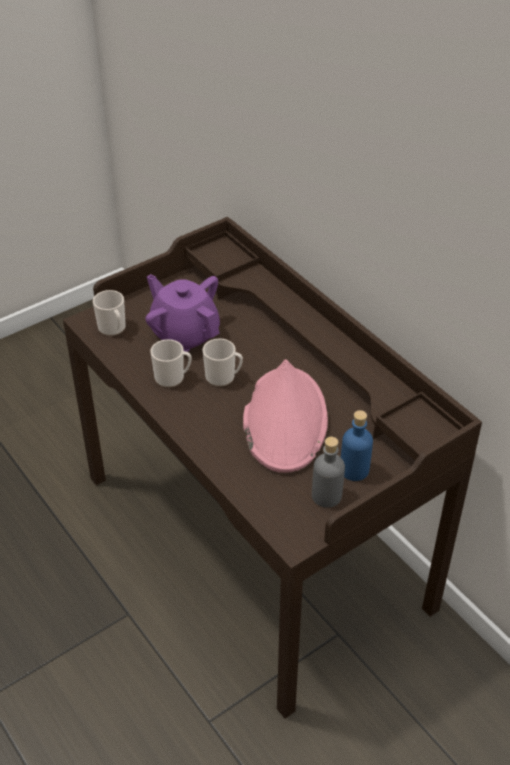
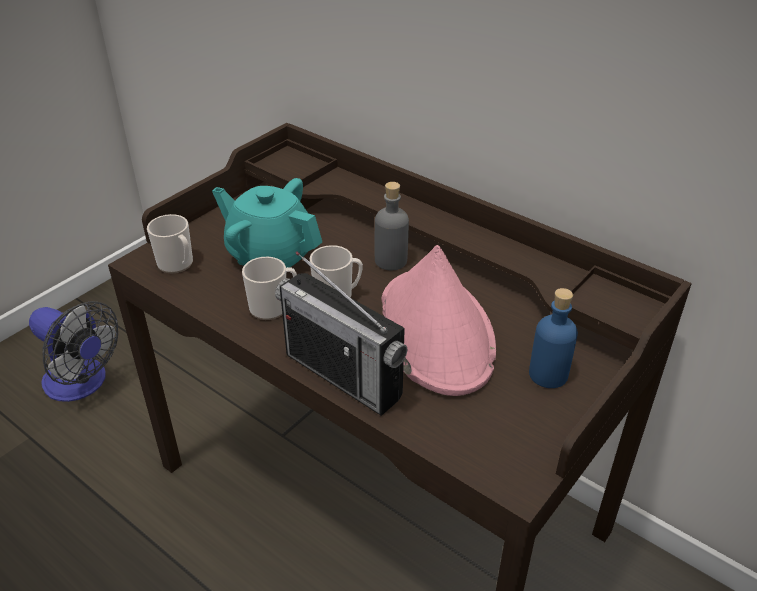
camera: 15 degrees left, 5 degrees down
(41, 396) = (82, 384): none -> fan
(185, 334) = (271, 256): purple teapot -> turquoise teapot
(205, 441) = (343, 375): none -> radio
(326, 496) = (530, 414): grey bottle -> grey bottle (391, 260)

